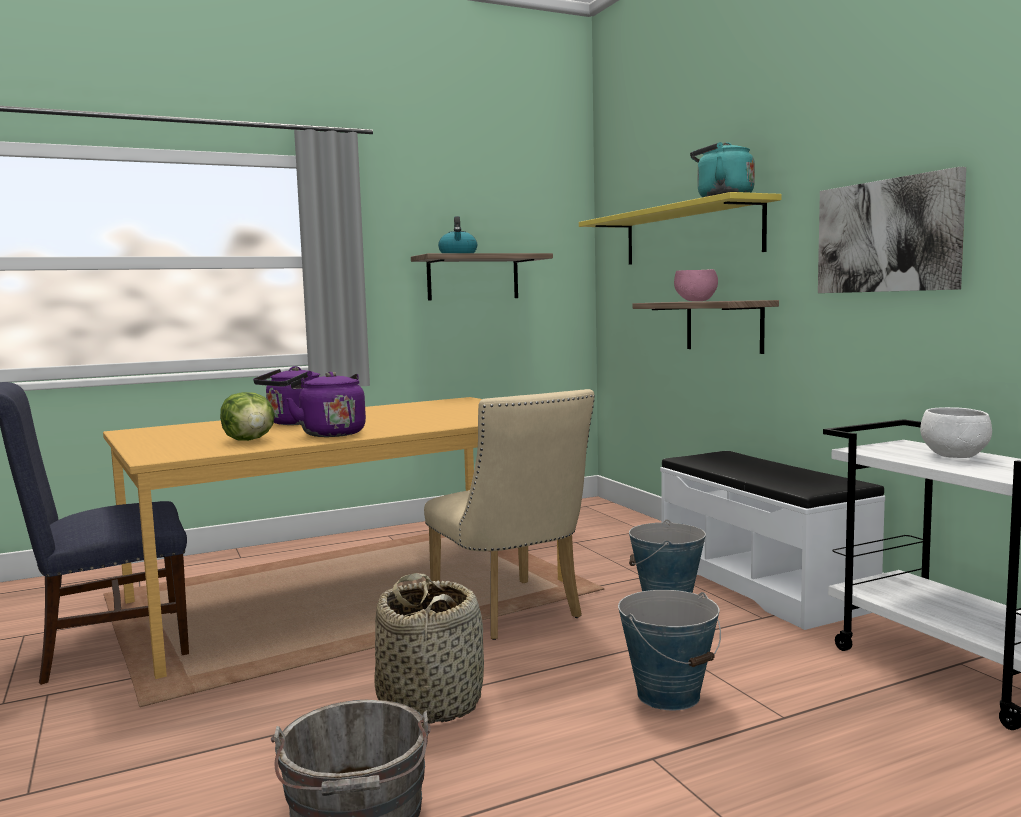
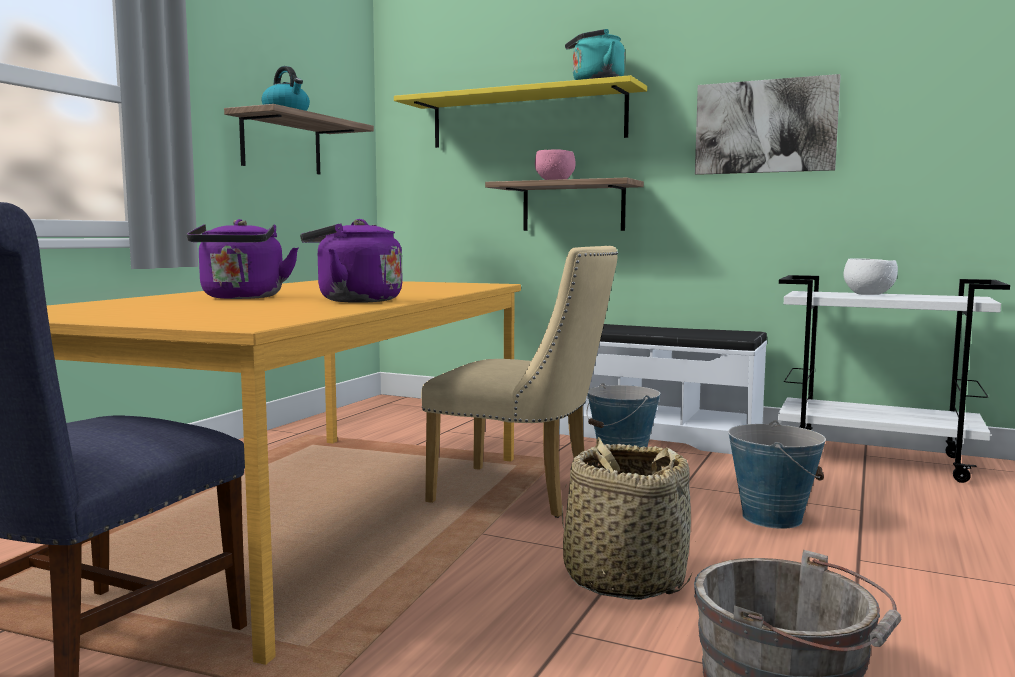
camera: 40 degrees left, 0 degrees up
(250, 440) = (281, 308): lettuce -> none

